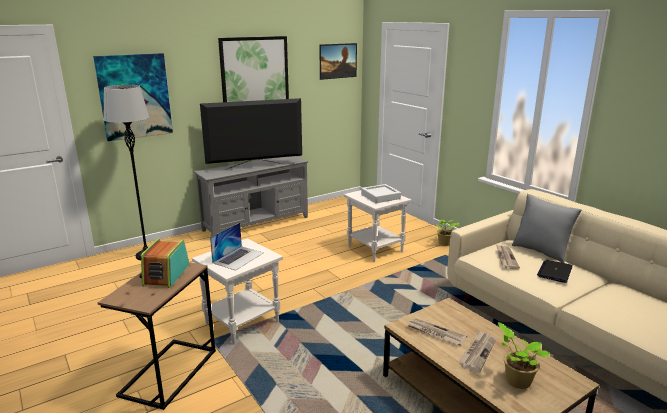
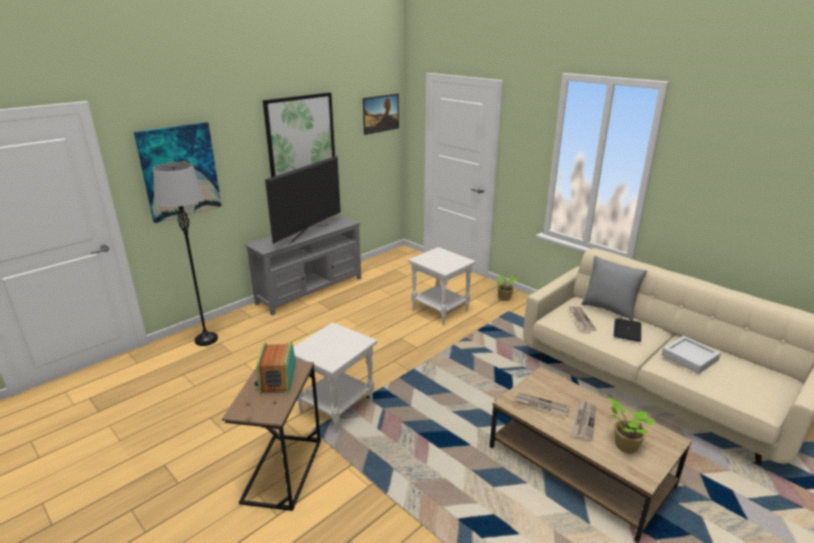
camera: 10 degrees left, 5 degrees up
(238, 257) = (334, 346): laptop -> none
(255, 167) = (309, 234): television -> television turned 150 degrees clockwise
(380, 196) = (445, 260): grey tray -> grey tray (689, 358)

